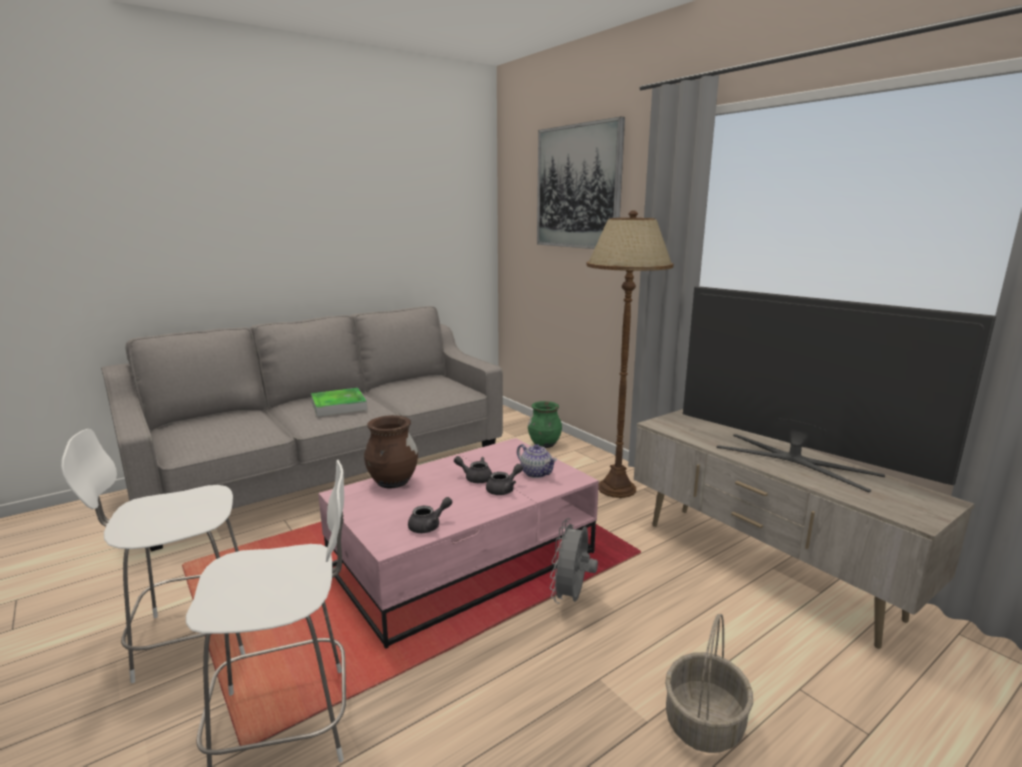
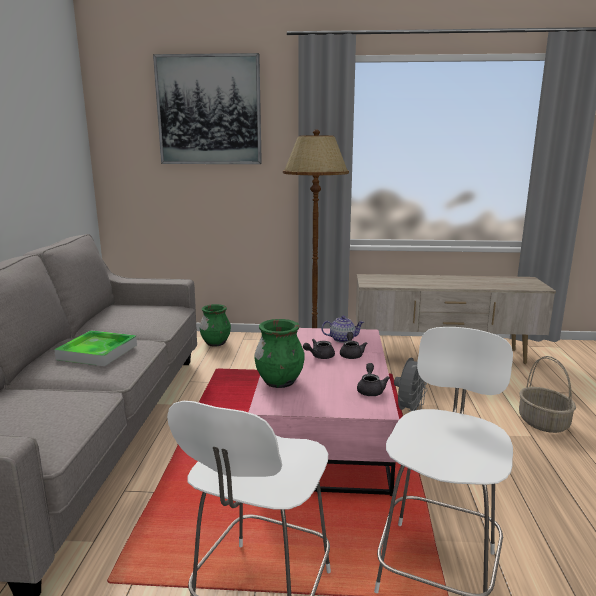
camera: 50 degrees left, 0 degrees up
(393, 482) = (279, 382): brown vase -> green vase
(571, 597) = (410, 411): grey fan -> grey fan turned 120 degrees counterclockwise
(795, 460) = (459, 281): television -> none

